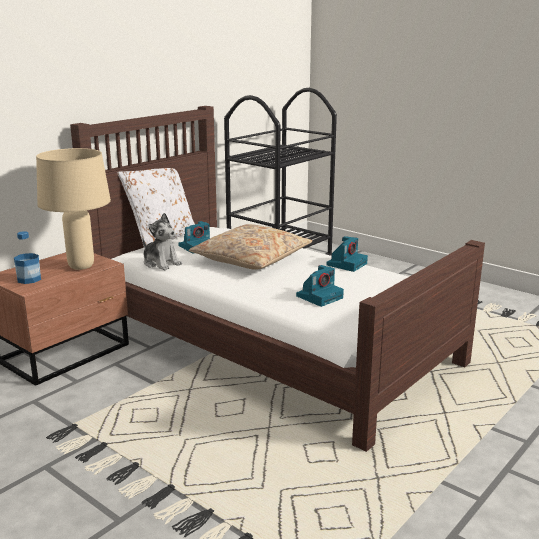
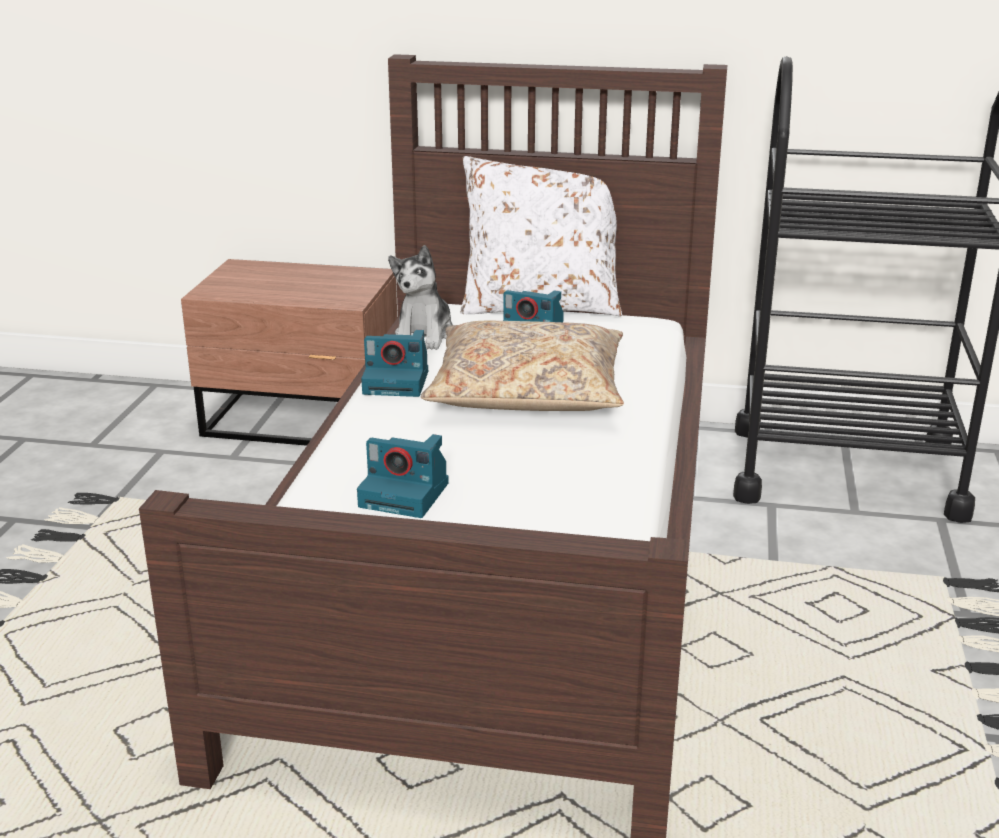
camera: 60 degrees right, 5 degrees up
(29, 279) = (242, 282): bottle -> none
(81, 266) = (321, 292): beige table lamp -> none
(346, 264) = (615, 480): camera -> camera (398, 382)

